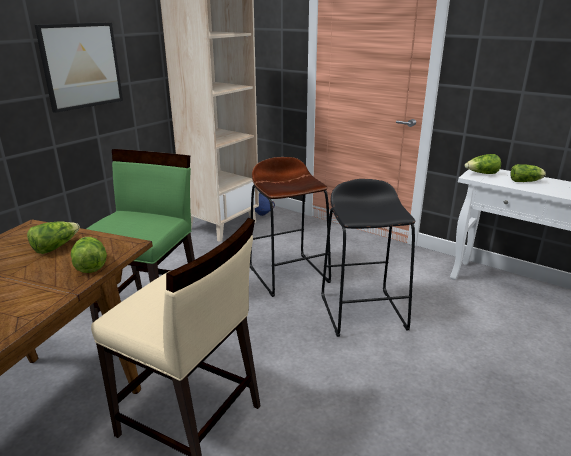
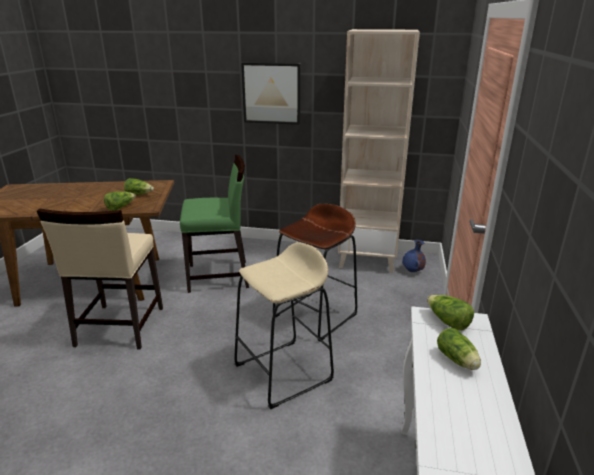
camera: 65 degrees right, 0 degrees up
(363, 312) = (283, 372): black stool -> beige stool

